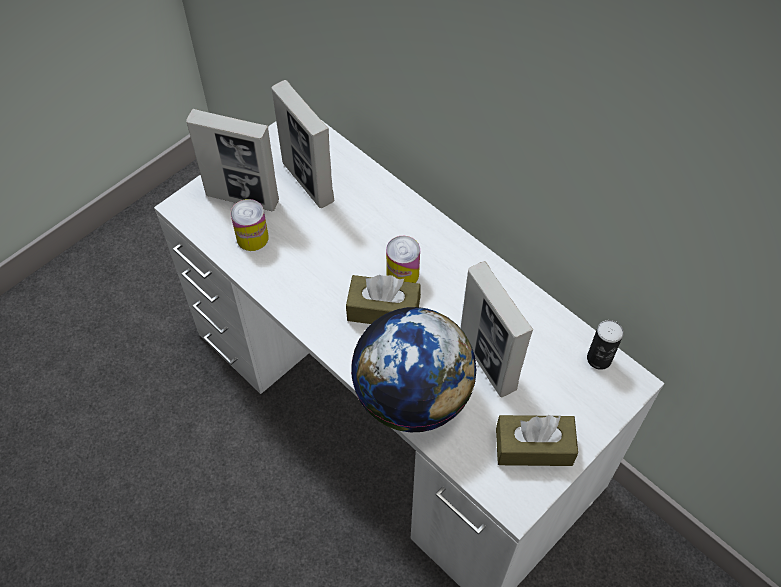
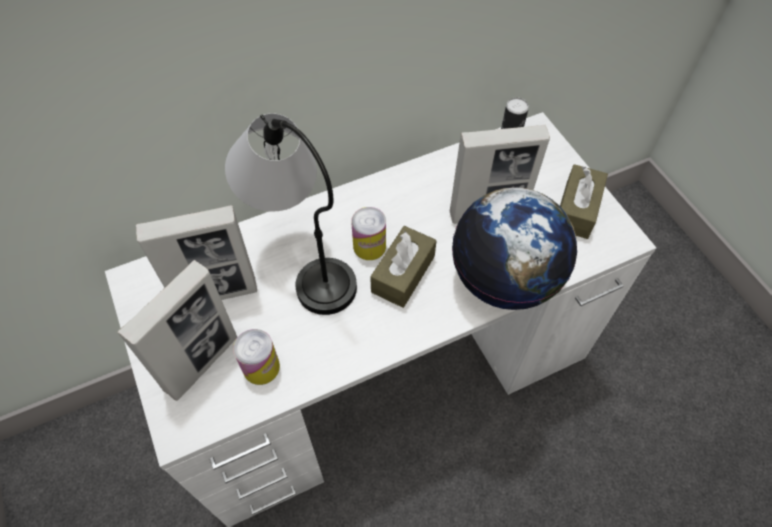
camera: 70 degrees left, 0 degrees up
(367, 229) = (304, 259): none -> table lamp

